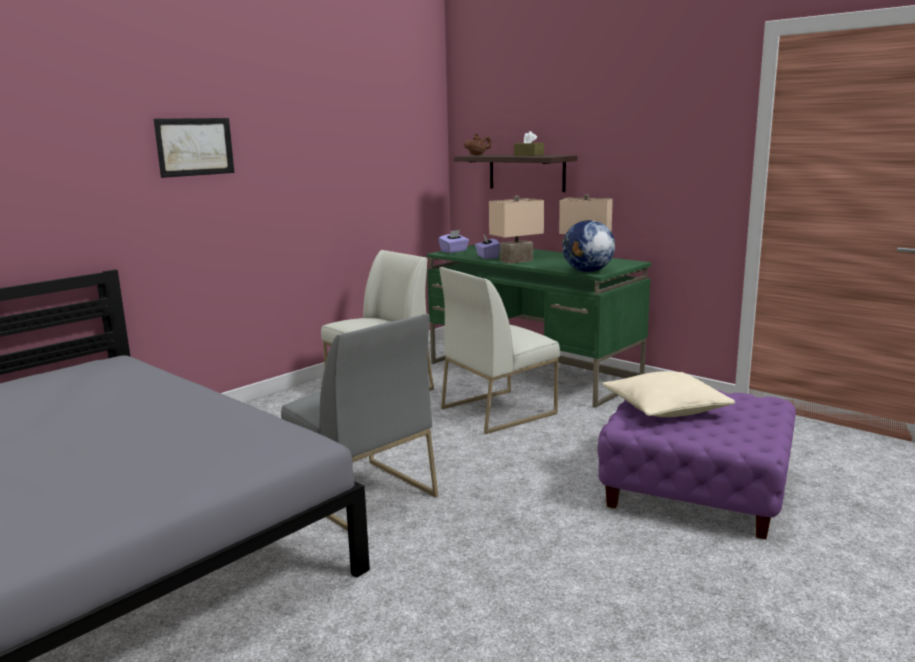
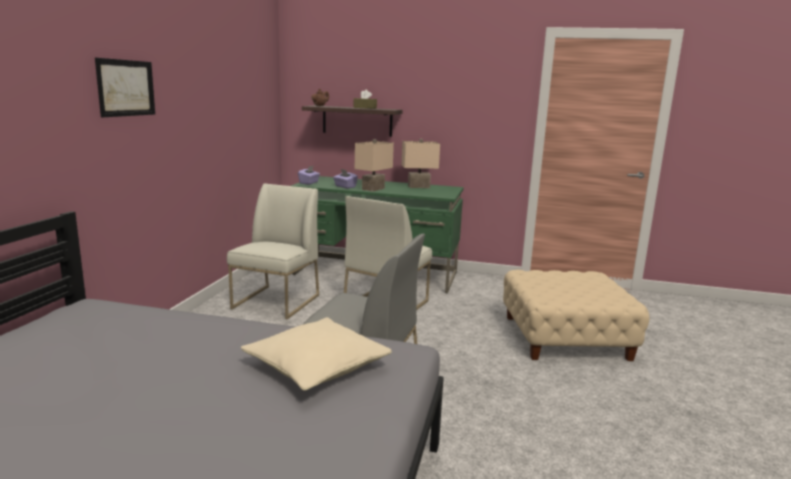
camera: 30 degrees left, 0 degrees up
(587, 271) = (438, 195): globe -> none
(665, 409) = (549, 287): beige pillow -> beige pillow (317, 367)
(696, 488) = (565, 337): purple ottoman -> beige ottoman

